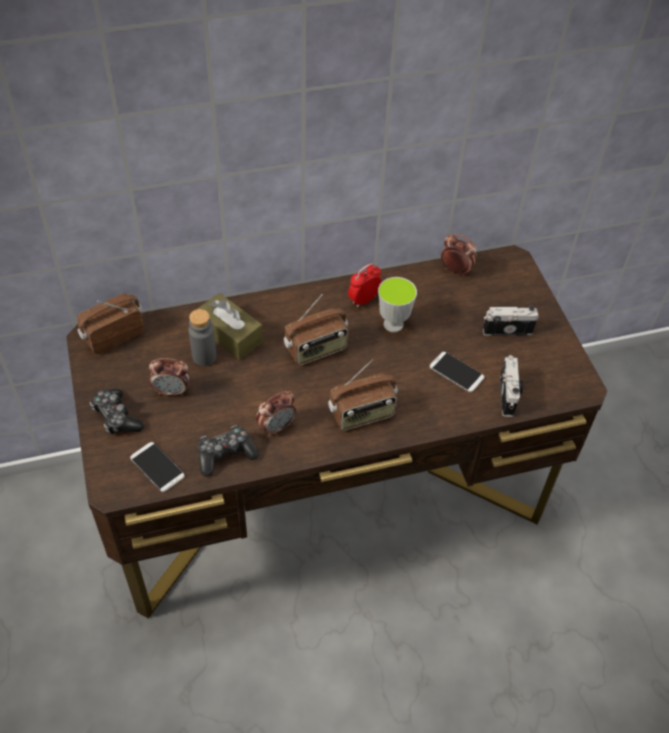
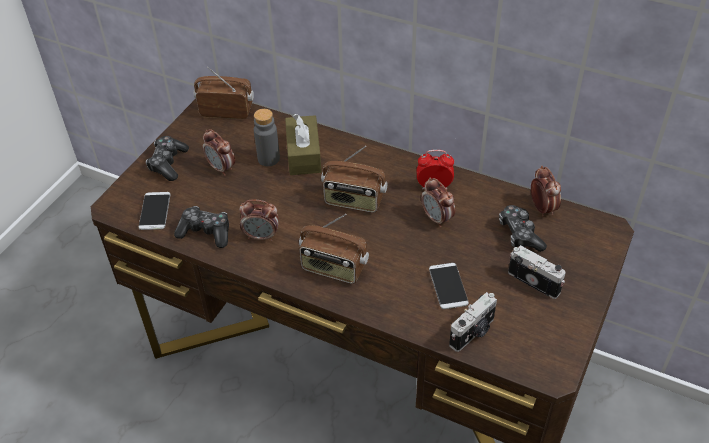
camera: 45 degrees right, 5 degrees down
(393, 324) = (437, 219): cup -> alarm clock
(461, 300) = (520, 234): none -> game controller

